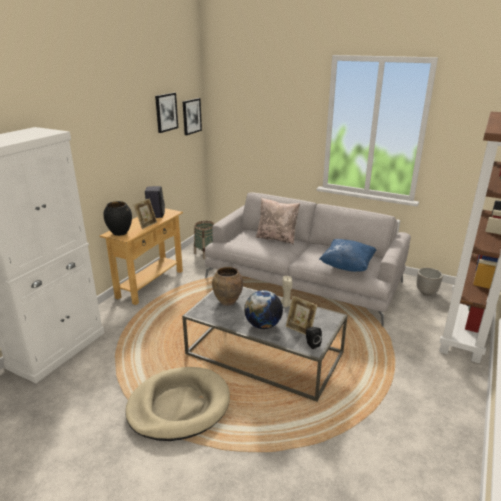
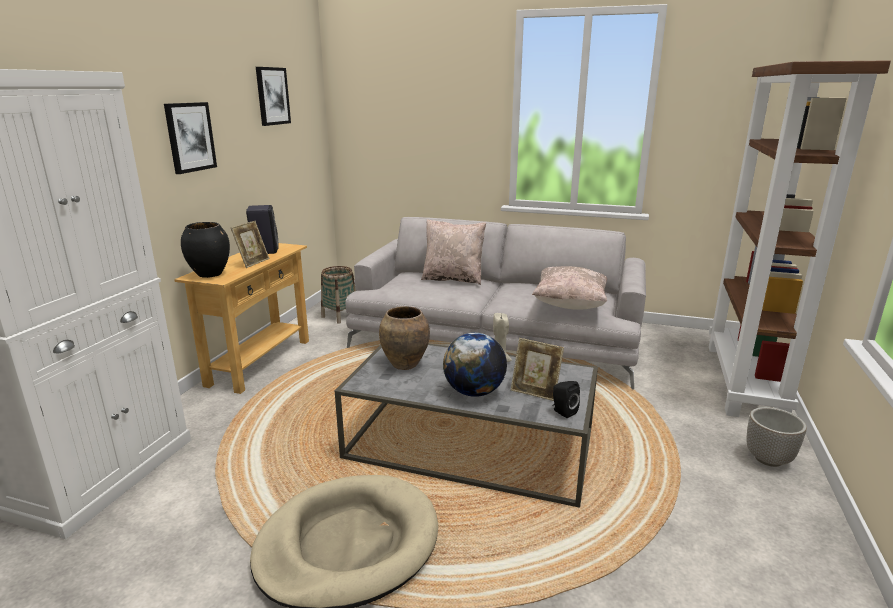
camera: 10 degrees left, 5 degrees down
(191, 116) = (308, 110): picture -> picture (190, 137)
(347, 266) = (570, 305): blue pillow -> beige pillow
(426, 292) = (672, 341): planter -> planter (768, 459)

